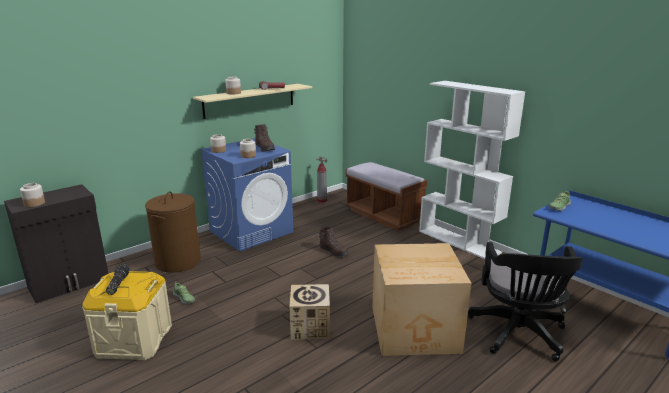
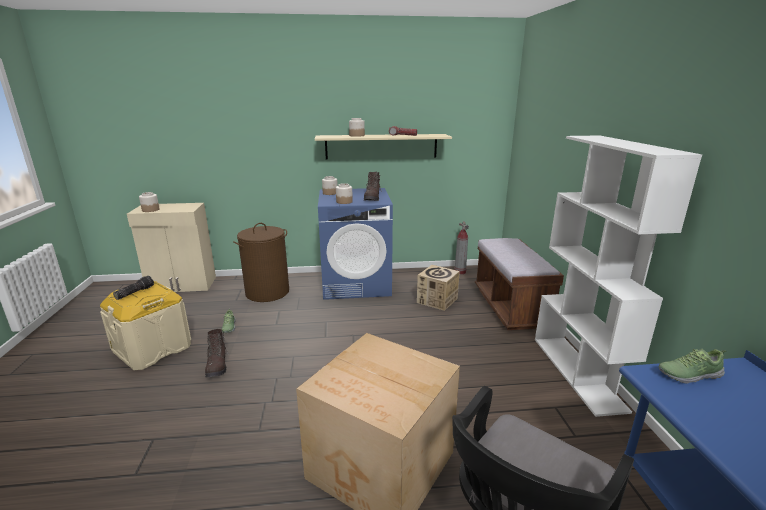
camera: 35 degrees right, 0 degrees up
(70, 283) = (182, 285): black cabinet -> beige cabinet
(310, 327) = (282, 403): cardboard box -> cardboard box (437, 300)
(334, 251) = (406, 330): brown boot -> brown boot (217, 366)

